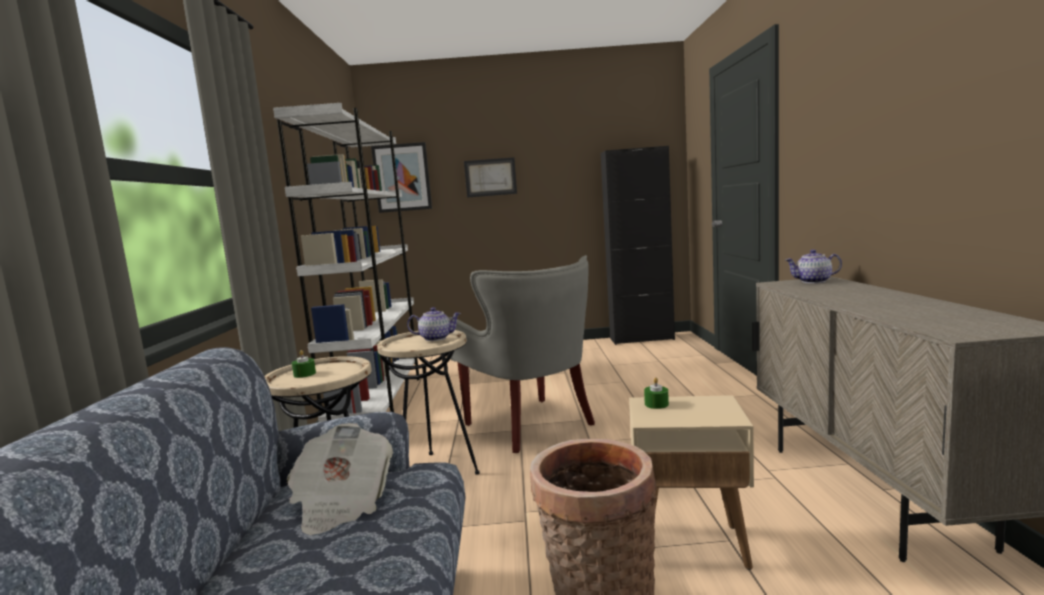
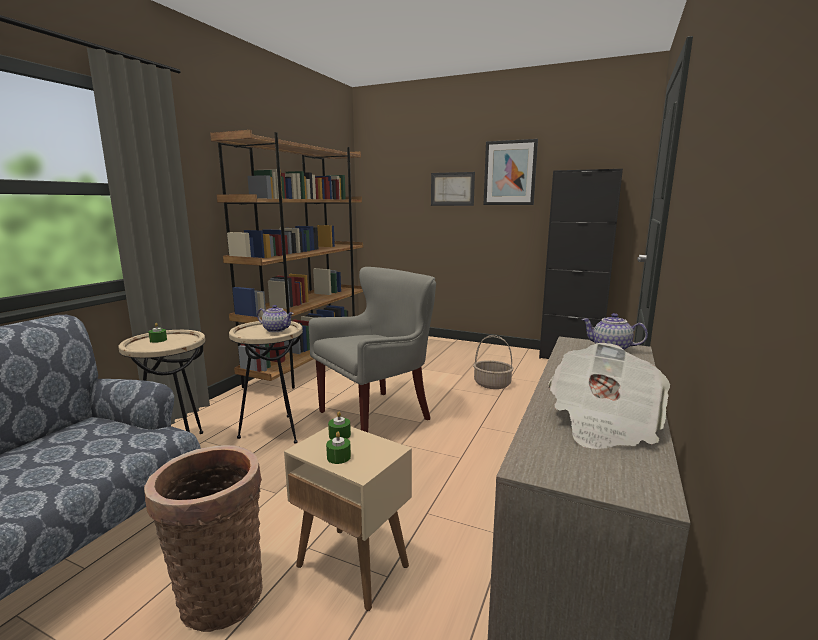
camera: 25 degrees right, 5 degrees up
(342, 502) = (85, 441): newspaper -> newspaper (603, 423)
(380, 403) = (309, 365): white bookcase -> brown bookcase
(402, 177) = (382, 184): picture -> picture (510, 173)
(531, 426) = (378, 415): grey armchair -> grey armchair turned 120 degrees counterclockwise
(603, 373) = (492, 384): none -> basket
(692, 416) = (338, 457): none -> green candle

